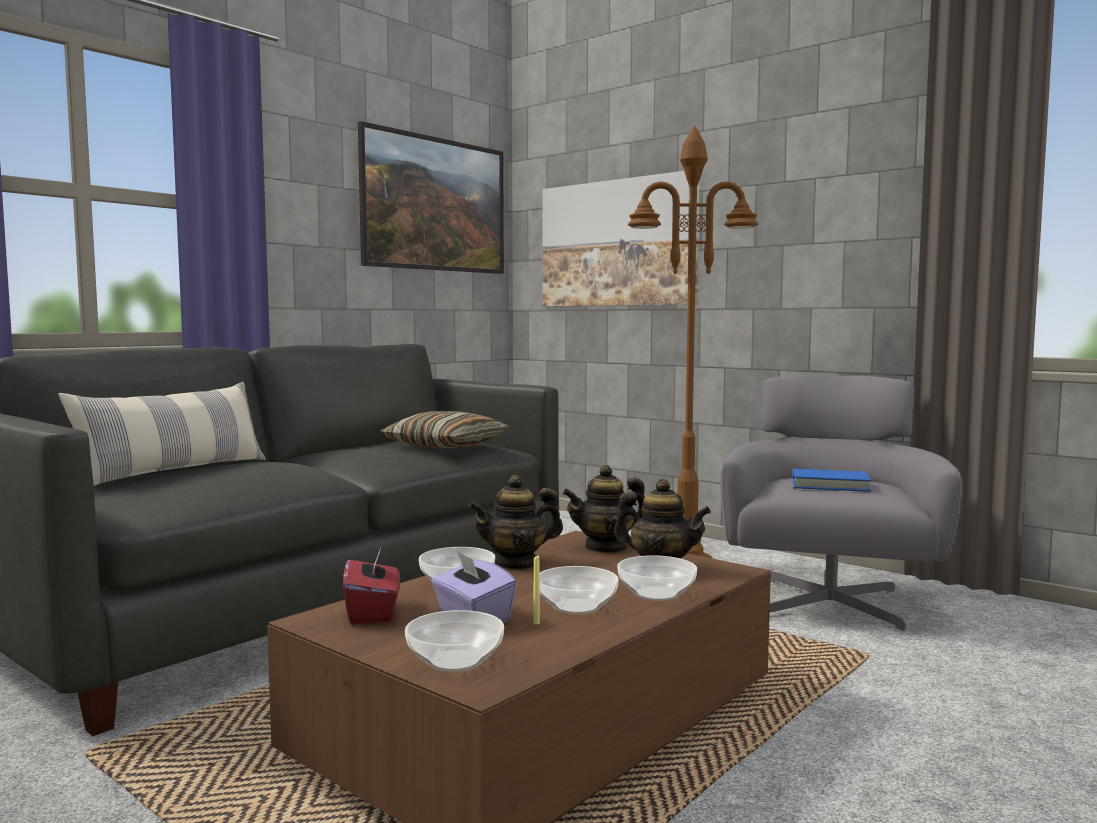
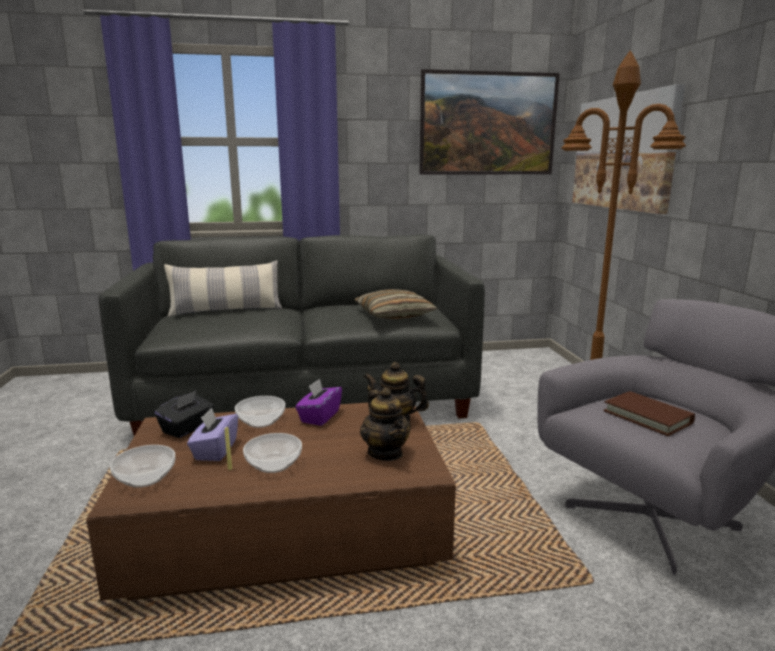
camera: 40 degrees right, 10 degrees up
(373, 613) = (187, 428): red tissue box -> black tissue box
(516, 563) = (319, 416): teapot -> purple tissue box
(657, 594) = (335, 474): bowl -> none
(830, 485) = (647, 417): blue book -> brown book

